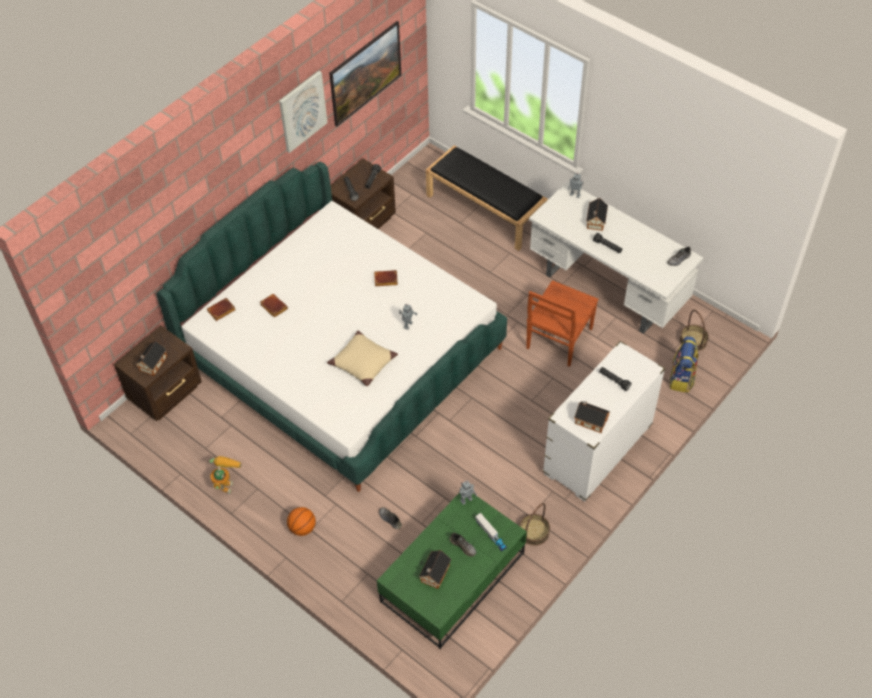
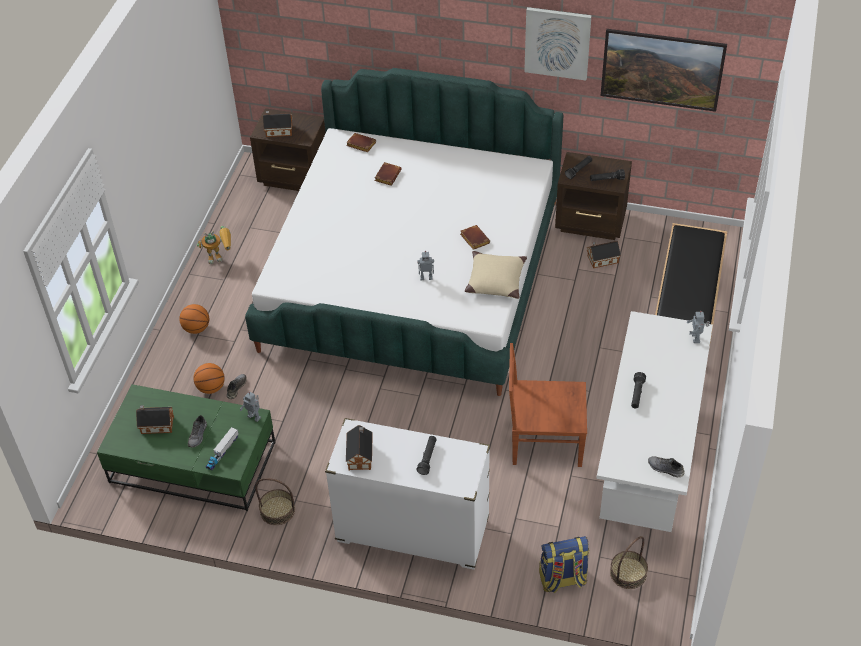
camera: 65 degrees right, 5 degrees down
(362, 363) = (358, 263): beige pillow -> beige pillow (495, 280)
(378, 538) = (211, 388): none -> basketball
(595, 221) = (668, 370): toy house -> toy house (601, 259)

